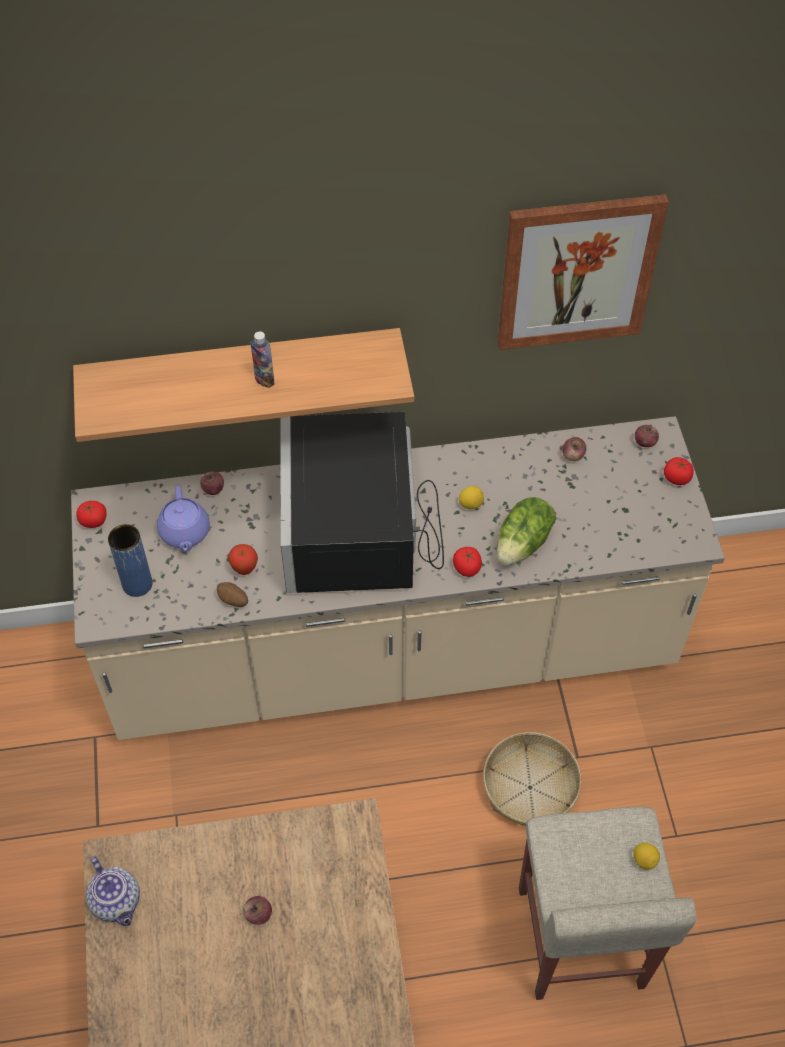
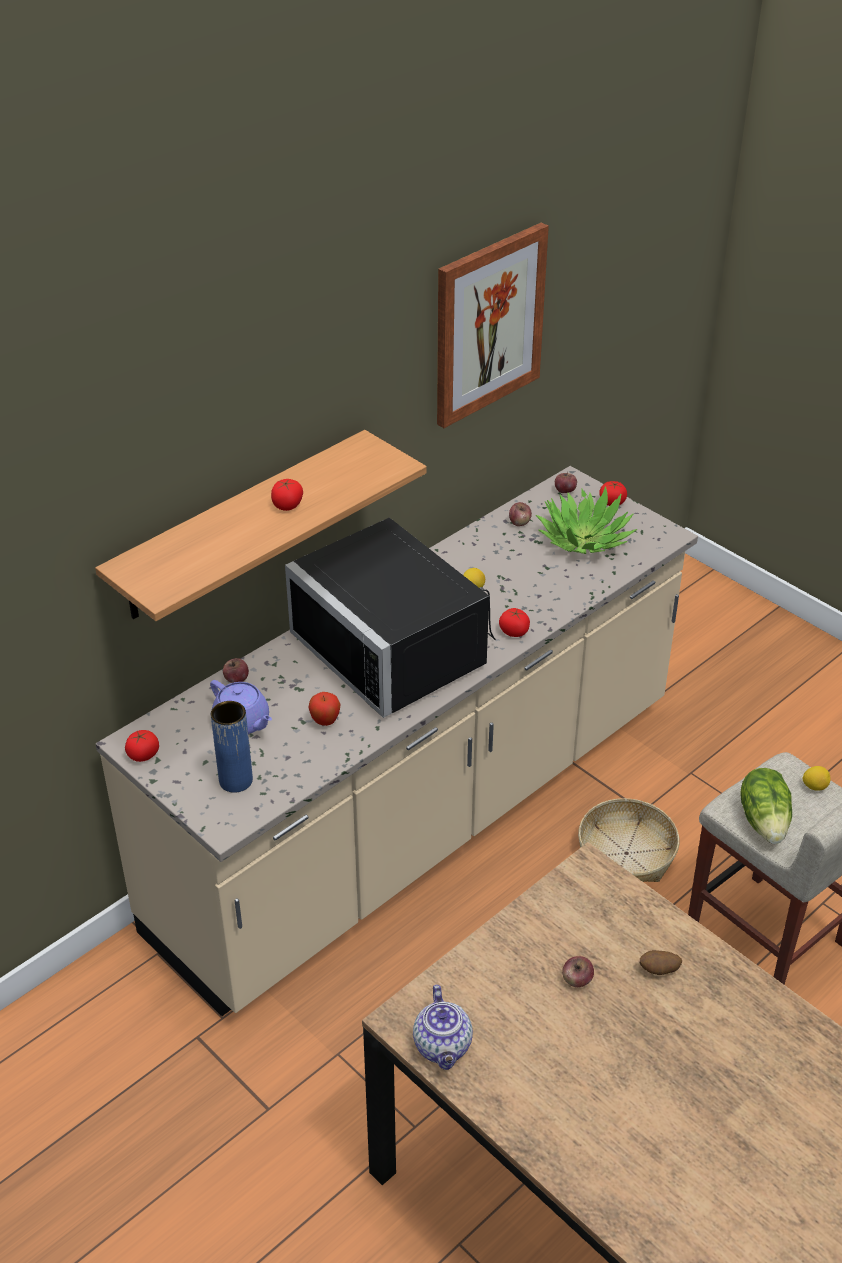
camera: 35 degrees left, 15 degrees down
(117, 902) = (443, 1047): teapot -> teapot turned 60 degrees clockwise
(233, 600) = (338, 749): potato -> potato (659, 970)
(264, 379) = (287, 505): bottle -> tomato
(524, 543) = (541, 595): lettuce -> lettuce (765, 820)
(615, 503) = (583, 538): none -> potted plant

